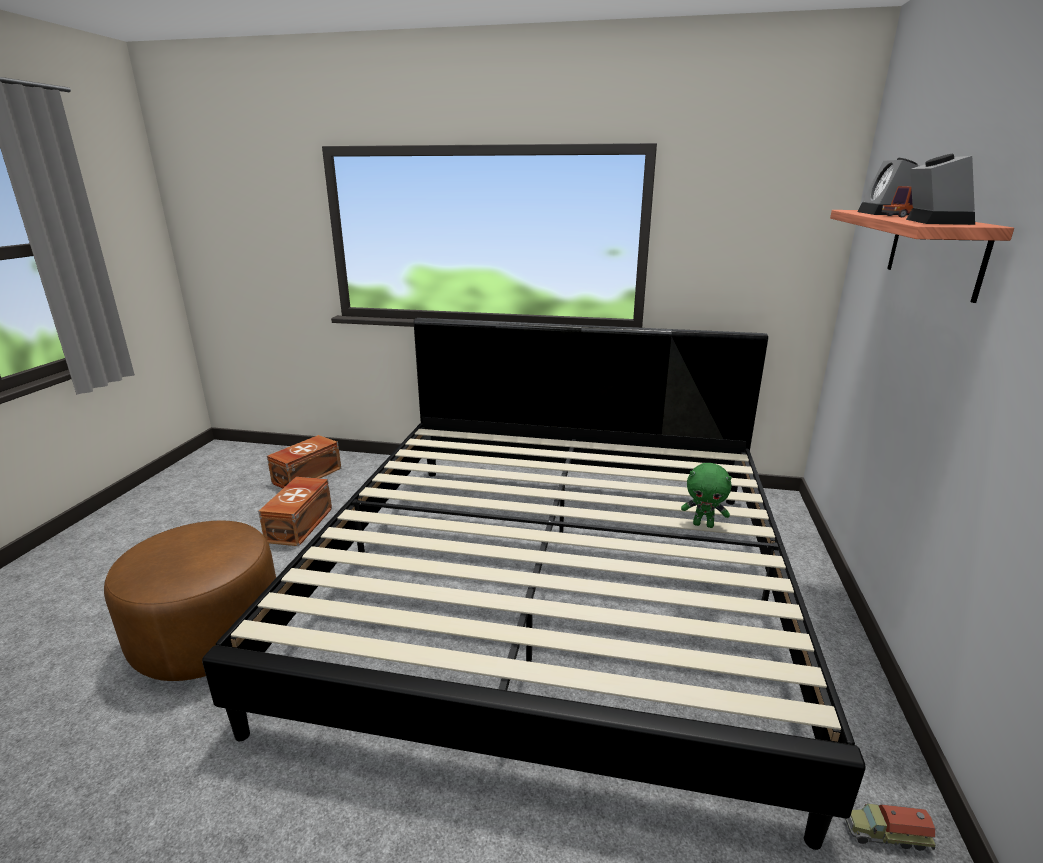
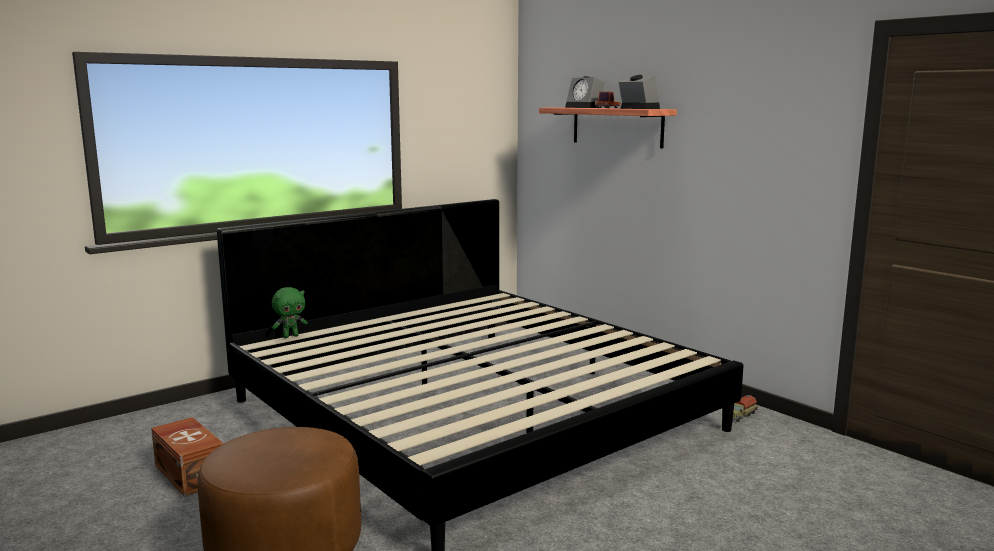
camera: 50 degrees left, 10 degrees down
(306, 476) = (99, 449): brown storage box -> none
(703, 524) = (549, 325): green plush toy -> green plush toy (290, 336)

